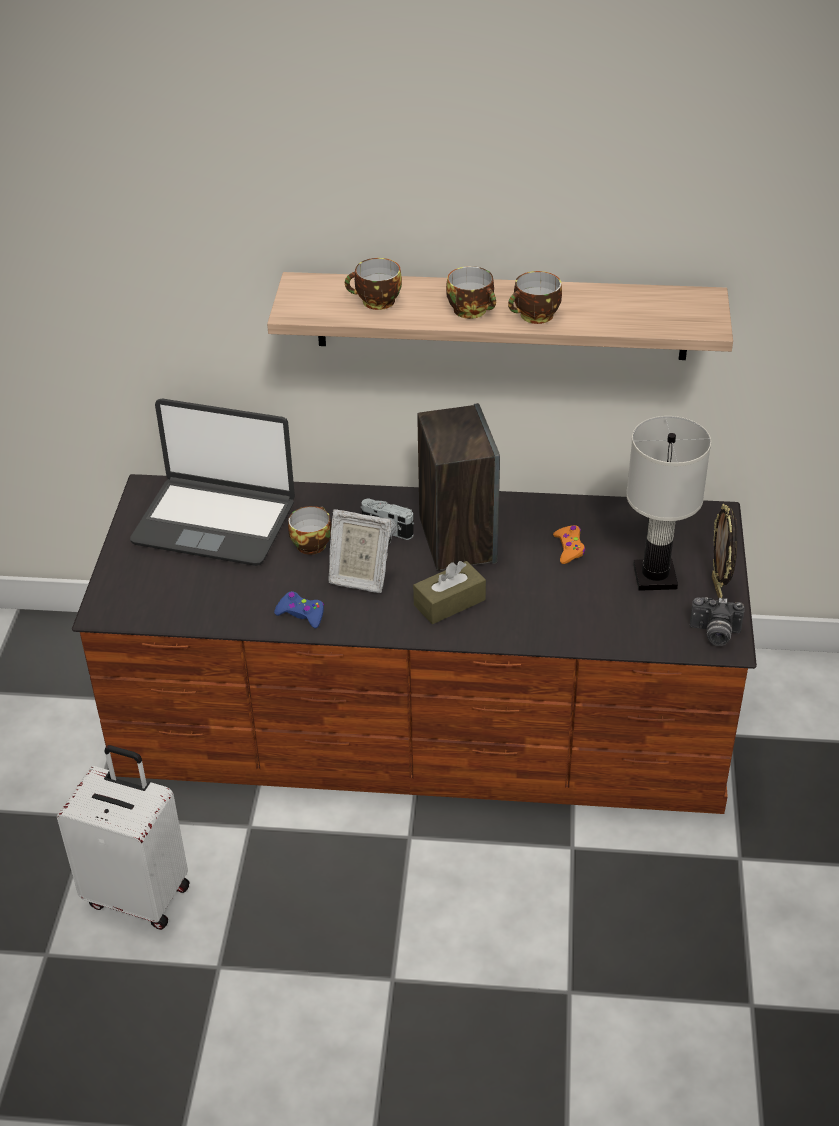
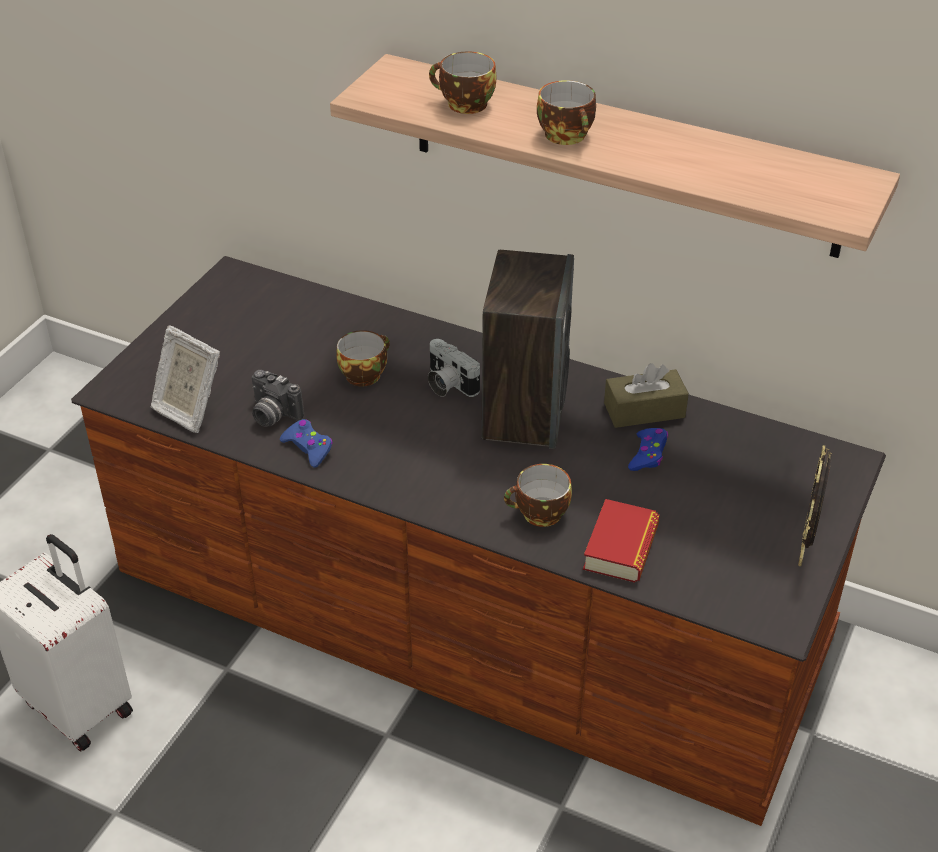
camera: 20 degrees right, 0 degrees up
(215, 522) = (278, 325): laptop -> none
(358, 577) = (393, 424): picture frame -> picture frame (188, 410)
(449, 602) = (476, 479): brown tissue box -> brown tissue box (644, 410)
(535, 316) = (637, 158): cup -> cup (539, 515)
(569, 548) = (648, 454): orange game controller -> blue game controller
(586, 624) = (621, 548): none -> book
(654, 576) = (732, 514): white table lamp -> none
(714, 634) = (771, 604): camera -> camera (272, 415)

